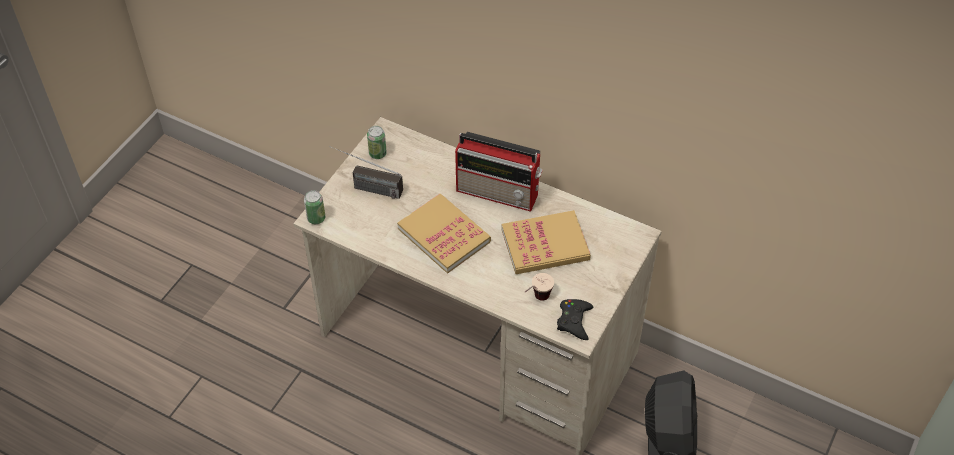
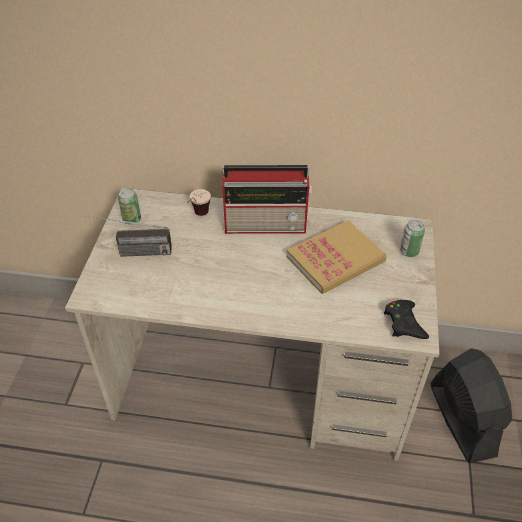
camera: 20 degrees left, 5 degrees down
(316, 218) = (89, 295): can -> can (409, 251)
(444, 235) = (232, 276): book -> none
(536, 300) = (356, 313): cup -> cup (198, 216)

